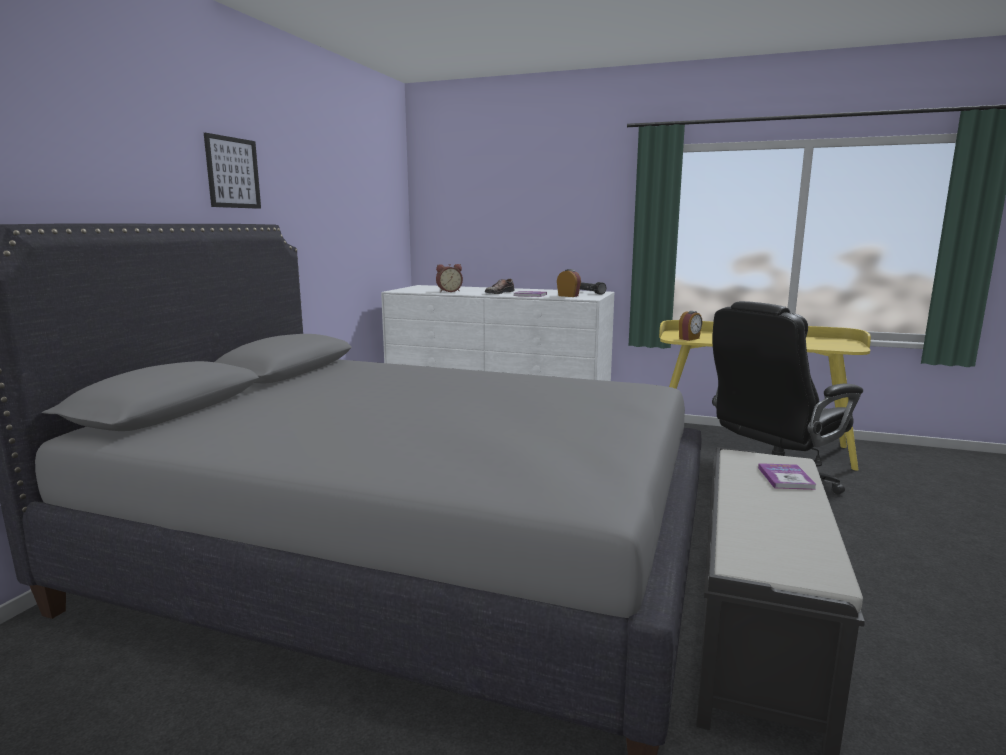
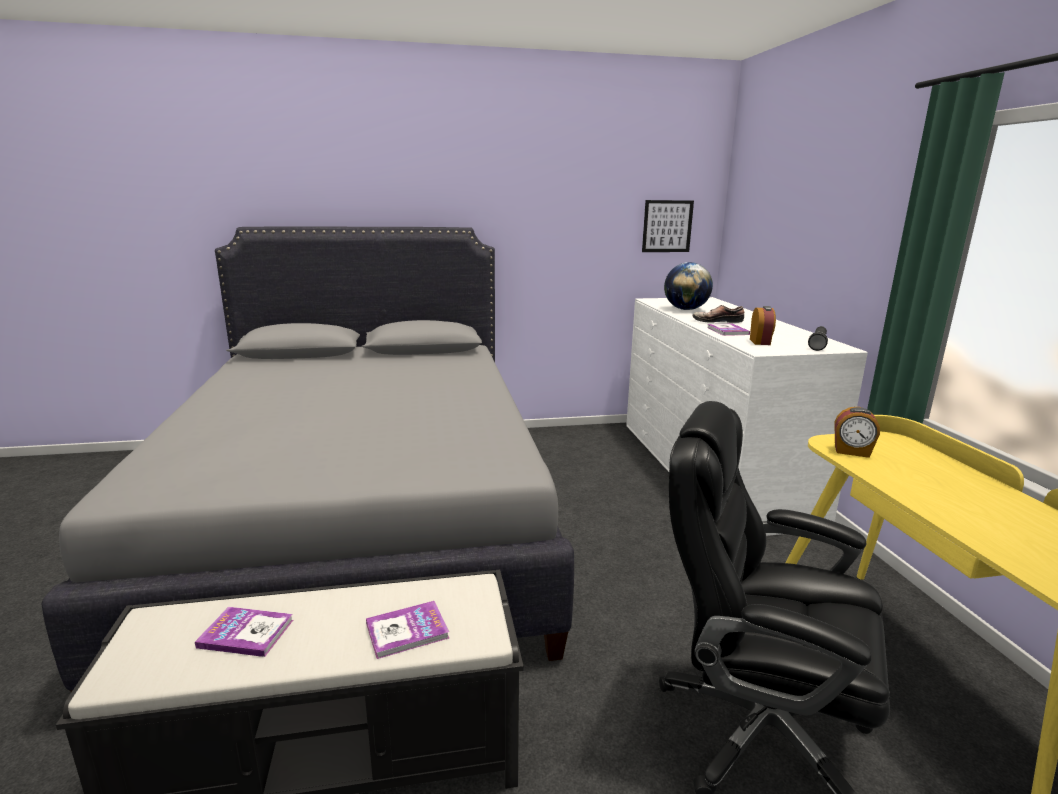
camera: 60 degrees right, 5 degrees up
(233, 172) = (443, 185): picture -> picture (667, 226)
(449, 291) = (685, 309): alarm clock -> globe
(775, 526) = (246, 633): none -> book

